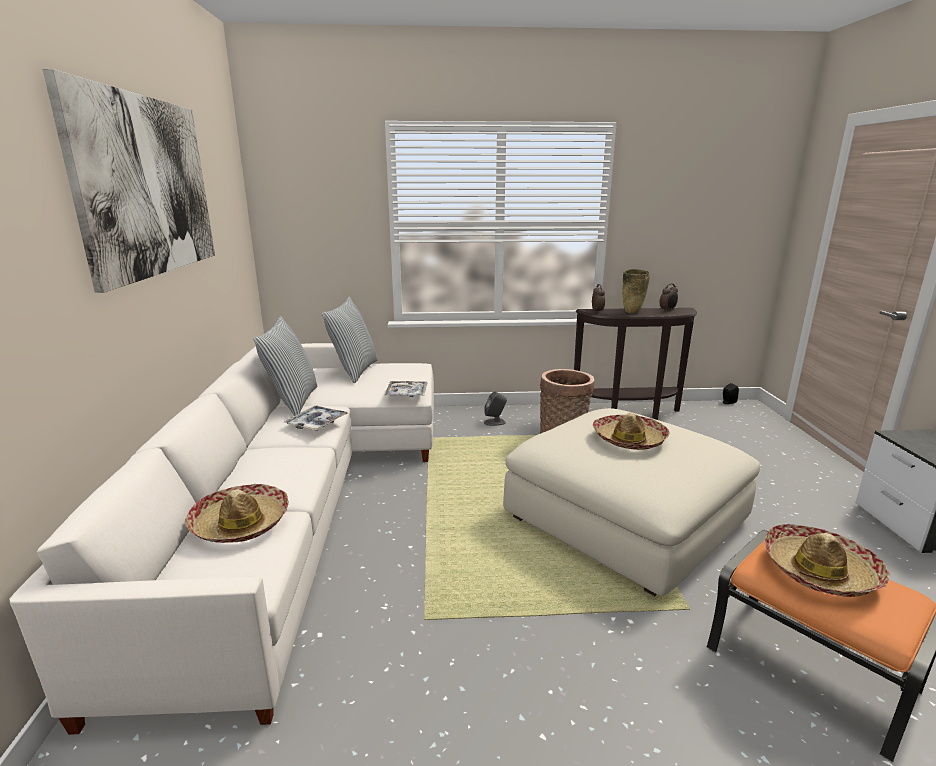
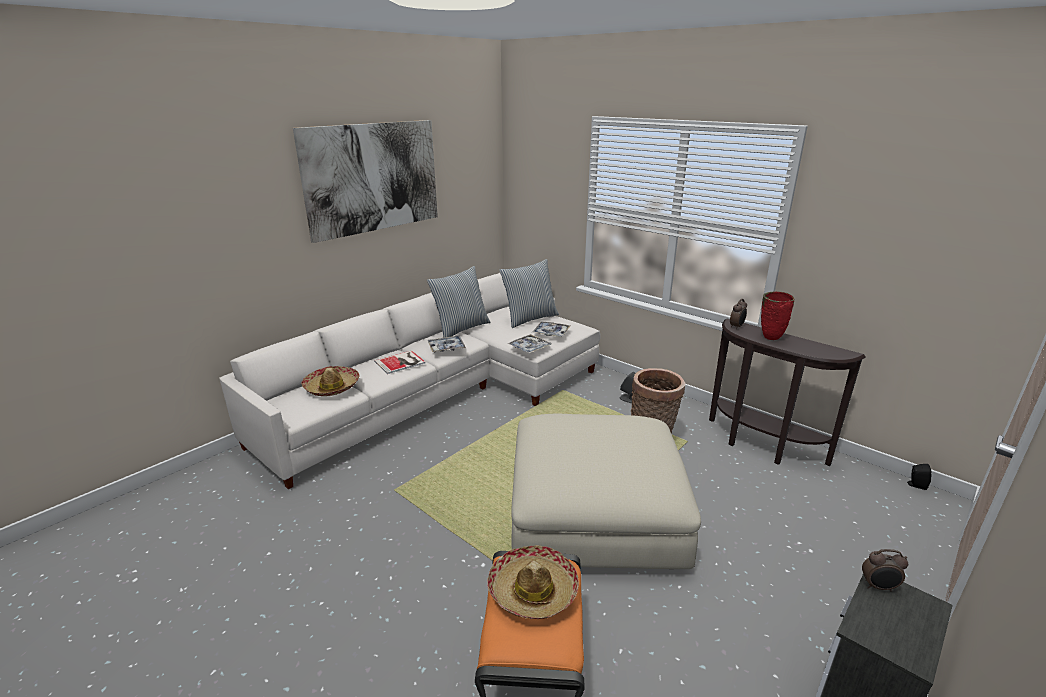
camera: 45 degrees right, 5 degrees up
(288, 457) = (401, 362): none -> book
(402, 375) = (551, 333): none -> tray
(629, 439) = (598, 446): hat -> none
(632, 312) = (770, 338): beige vase -> red vase
(667, 311) = (817, 348): alarm clock -> alarm clock (878, 587)

